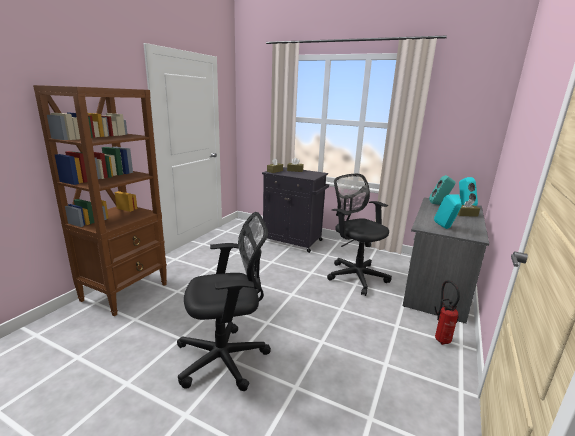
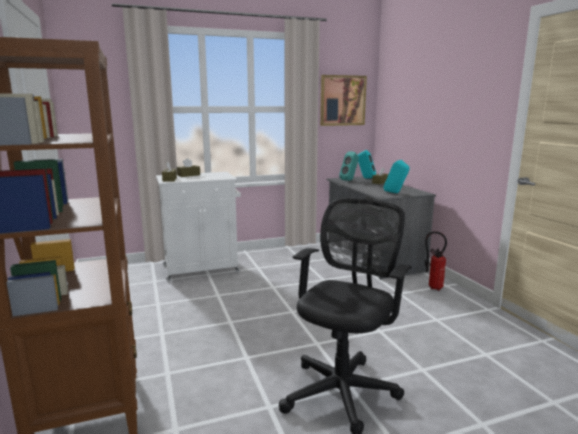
camera: 45 degrees left, 5 degrees down
(293, 241) = (202, 268): black cabinet -> white cabinet
(355, 275) = (311, 273): black office chair -> none
(459, 121) = (342, 100): none -> picture

